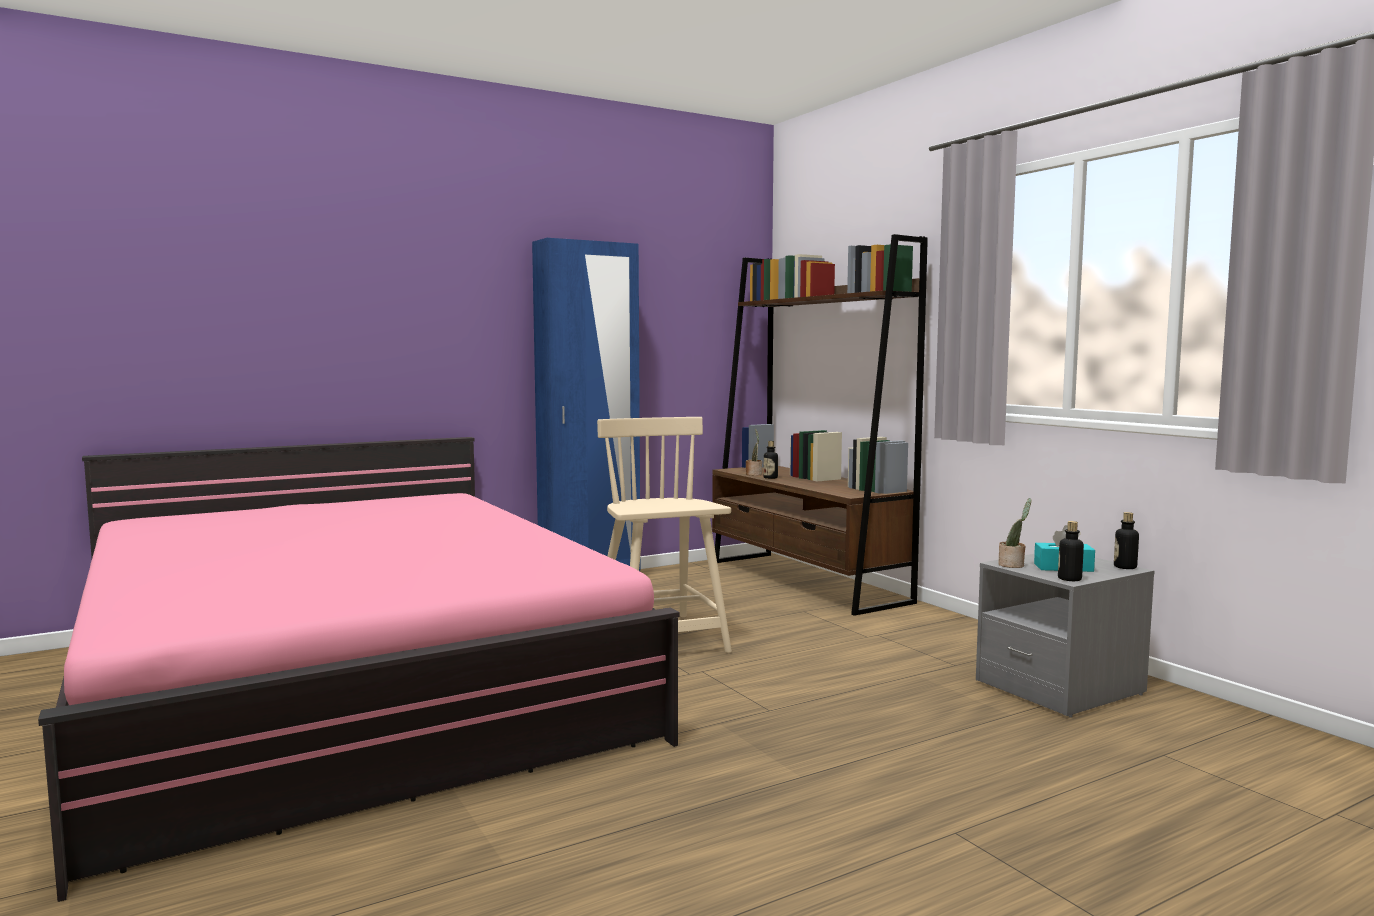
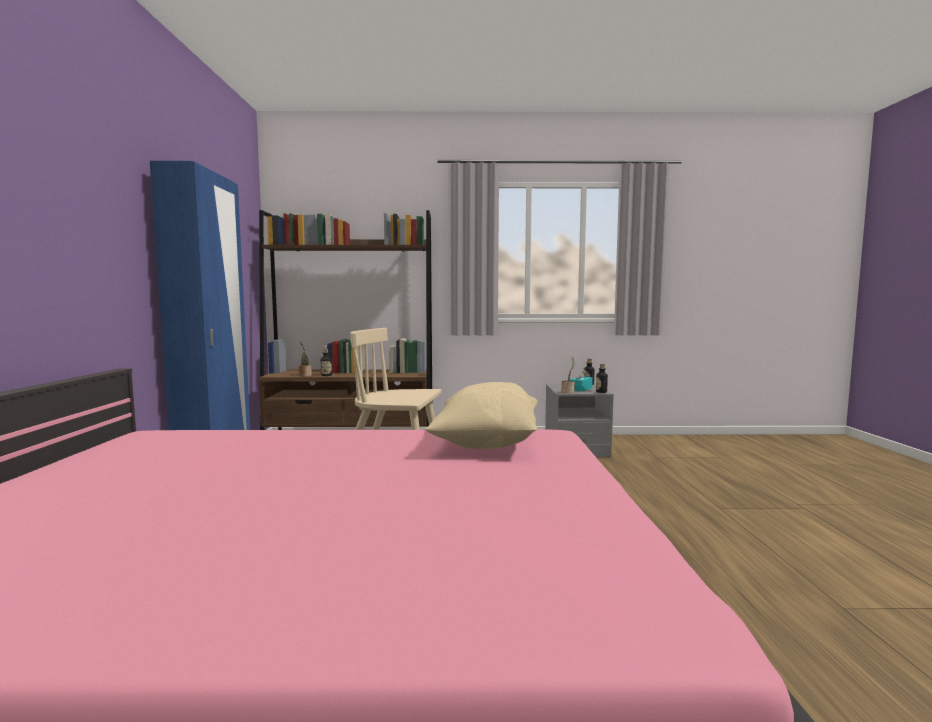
camera: 60 degrees left, 0 degrees up
(521, 556) = (486, 443): none -> beige pillow

